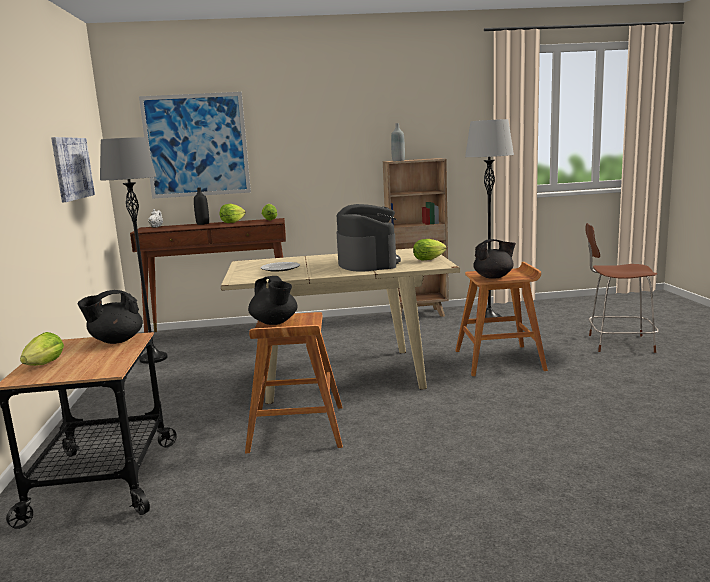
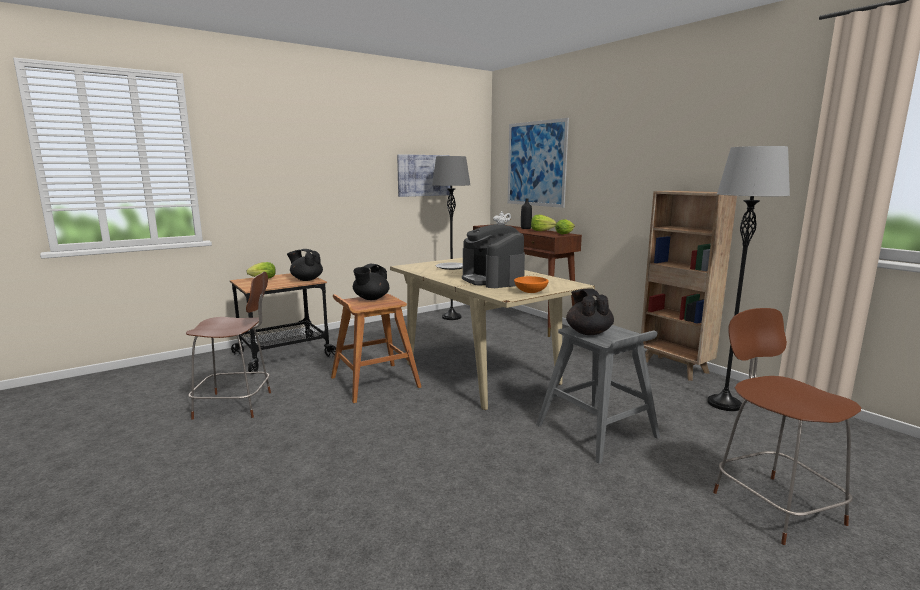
camera: 60 degrees right, 0 degrees up
(254, 533) = (236, 405): none -> brown chair
(367, 263) = (492, 280): coffee machine -> coffee machine turned 105 degrees clockwise
(398, 160) = (673, 191): grey bottle -> none
(430, 259) = (530, 291): lettuce -> orange bowl
(494, 277) = (588, 332): black teapot -> black teapot turned 150 degrees counterclockwise
(500, 360) = (597, 431): brown stool -> grey stool

